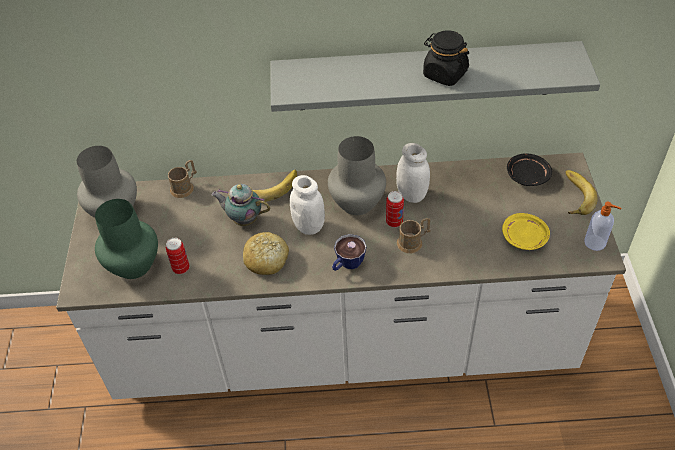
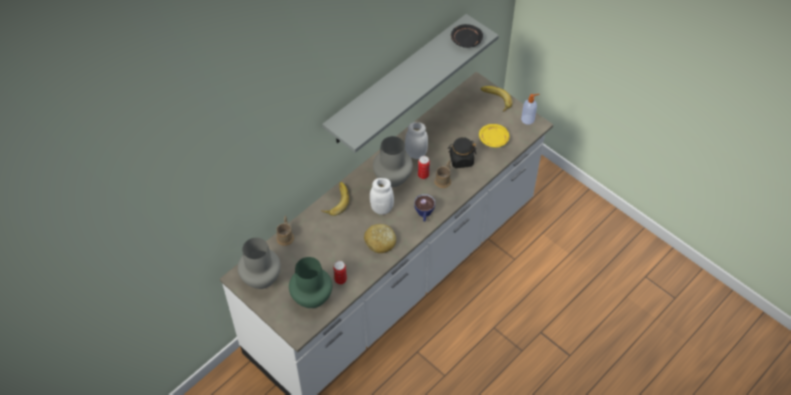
camera: 45 degrees left, 5 degrees up
(243, 219) = (342, 230): teapot -> none
(444, 74) = (421, 75): black jar -> black jar (461, 160)
(527, 175) = (462, 103): black plate -> black plate (466, 40)

